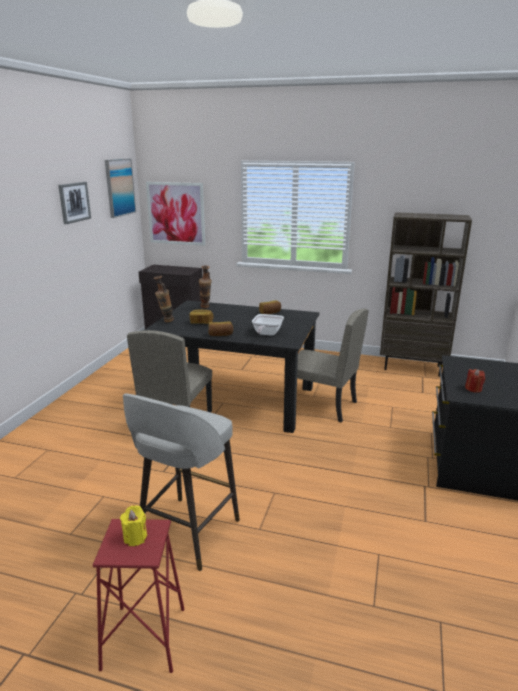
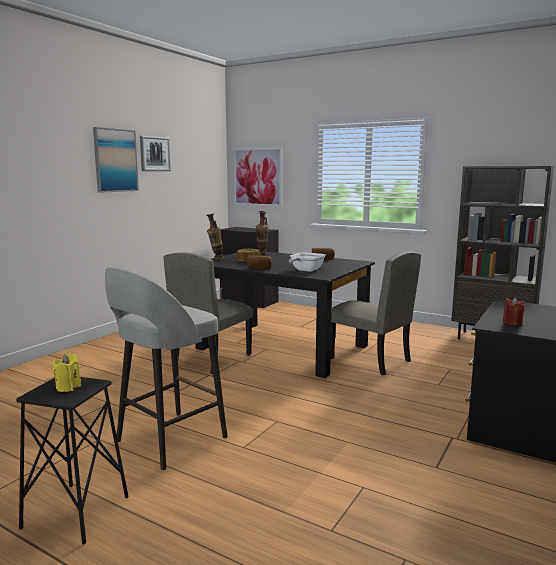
camera: 15 degrees right, 10 degrees down
(119, 187) = (205, 150): picture -> picture (115, 160)
(144, 638) = (76, 512): red stool -> black stool

